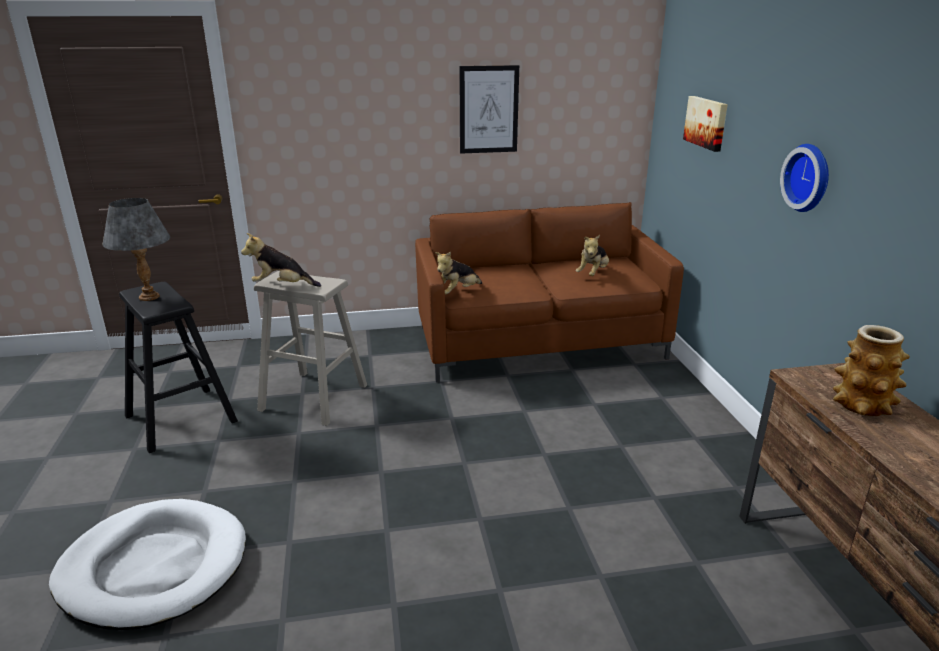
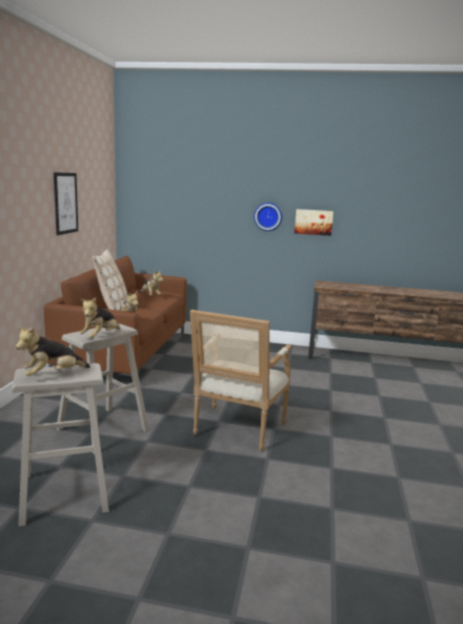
camera: 70 degrees left, 10 degrees down
(149, 297) = (53, 375): grey table lamp -> plush toy
(154, 567) = (265, 511): white dog bed -> none
(181, 419) = (65, 492): black stool -> beige stool
(361, 494) = (236, 430): none -> armchair
(509, 270) = (112, 307): none -> beige pillow
(707, 122) = (179, 202): picture -> picture (313, 222)
(862, 404) = (345, 286): vase -> none

